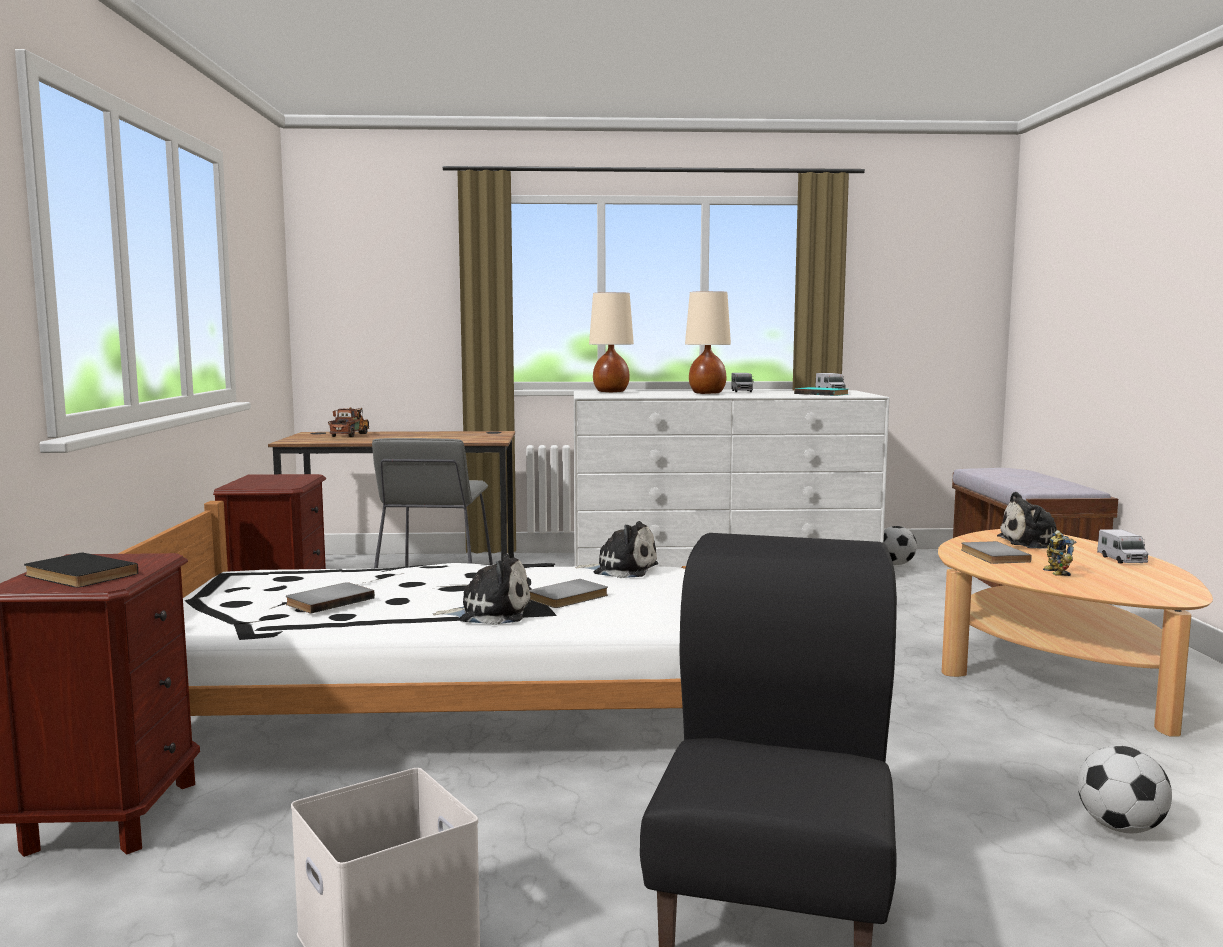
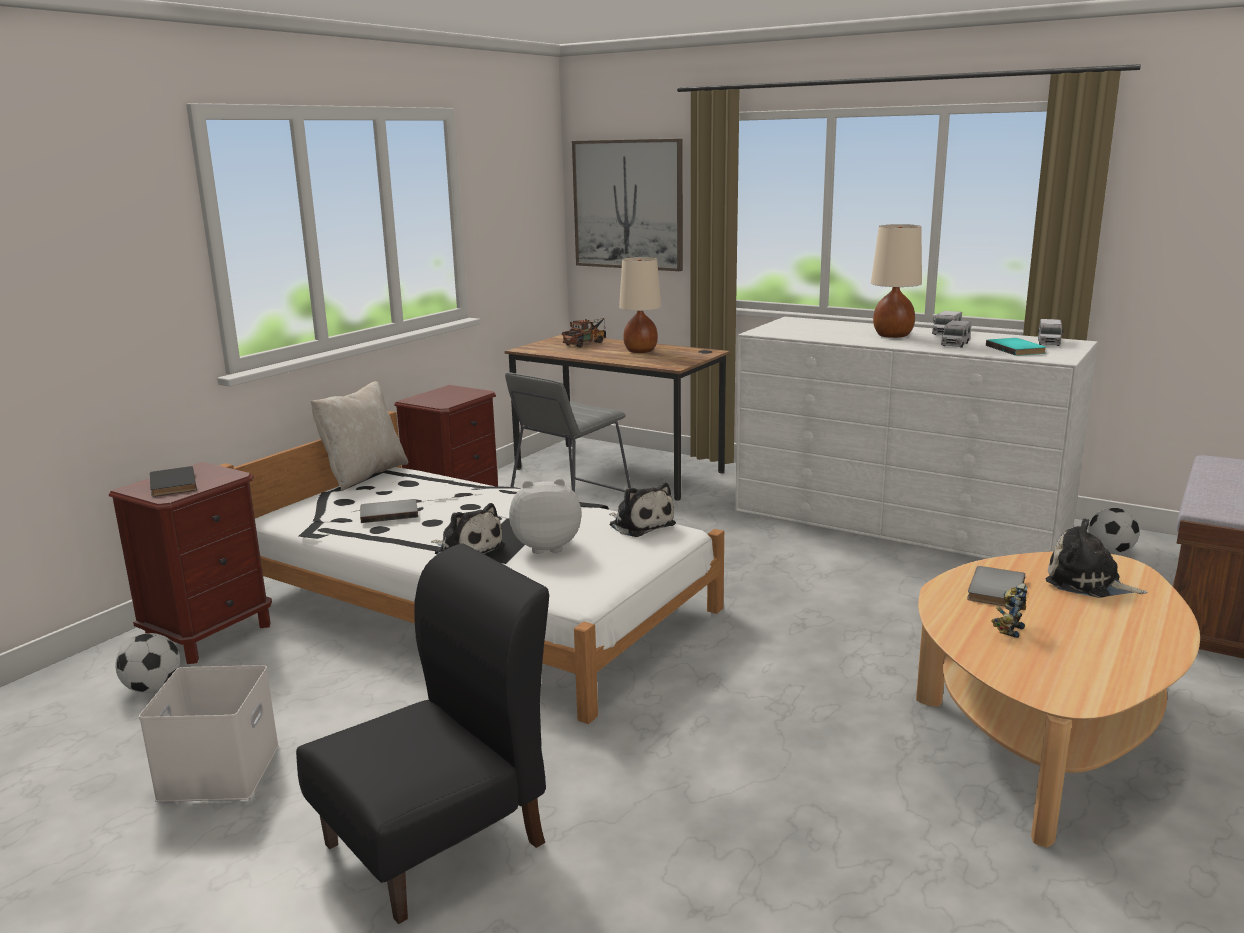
camera: 35 degrees right, 10 degrees up
(209, 580) = (363, 475): none -> beige pillow
(375, 287) = (628, 204): none -> picture
(569, 597) = (546, 547): grey book -> plush toy
(611, 392) = (807, 323): beige table lamp -> beige table lamp (640, 351)
(1120, 828) = (796, 903): football -> football (153, 688)
(1121, 560) = (1140, 631): toy truck -> toy truck (955, 344)

